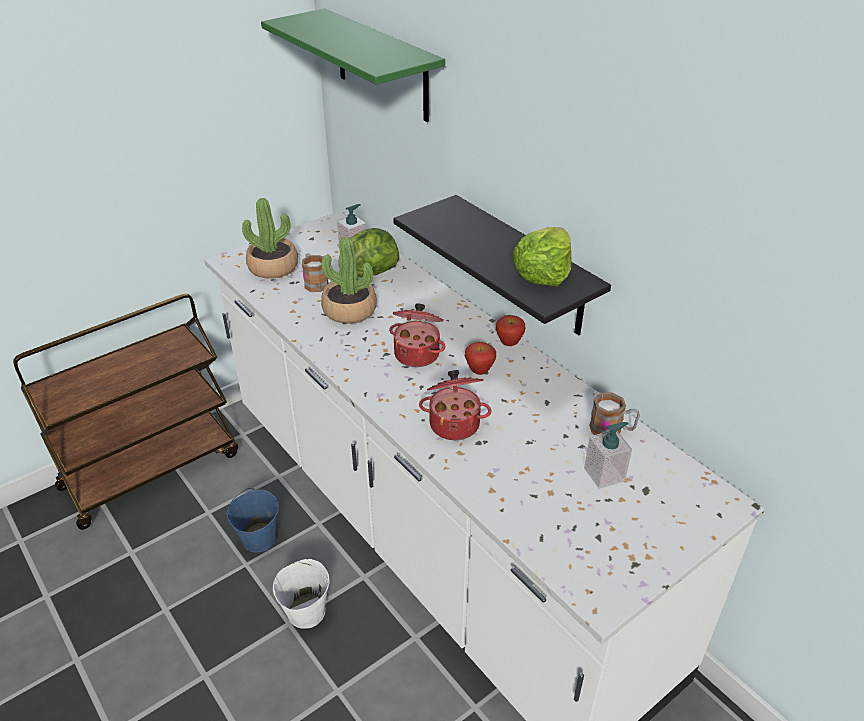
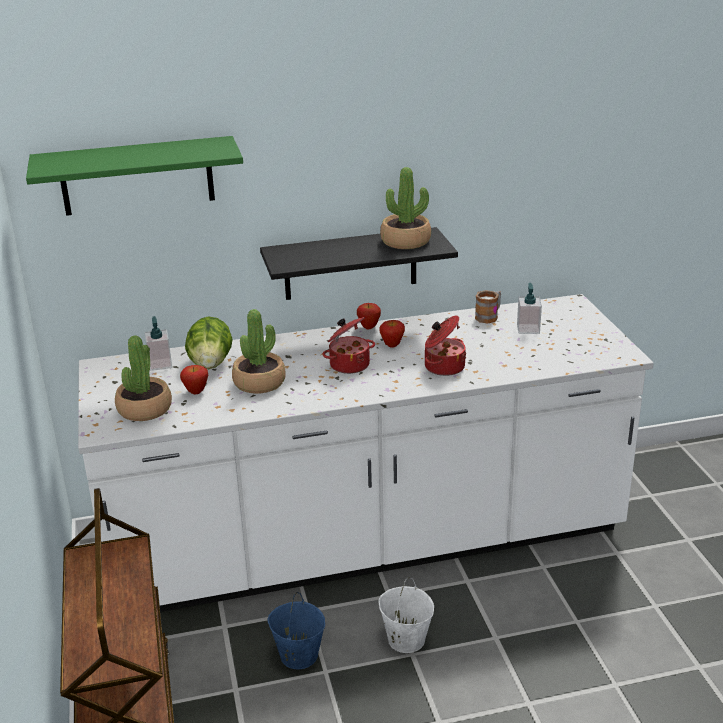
camera: 65 degrees left, 10 degrees down
(314, 282) = (196, 392): mug -> apple
(542, 273) = (405, 241): lettuce -> potted plant

